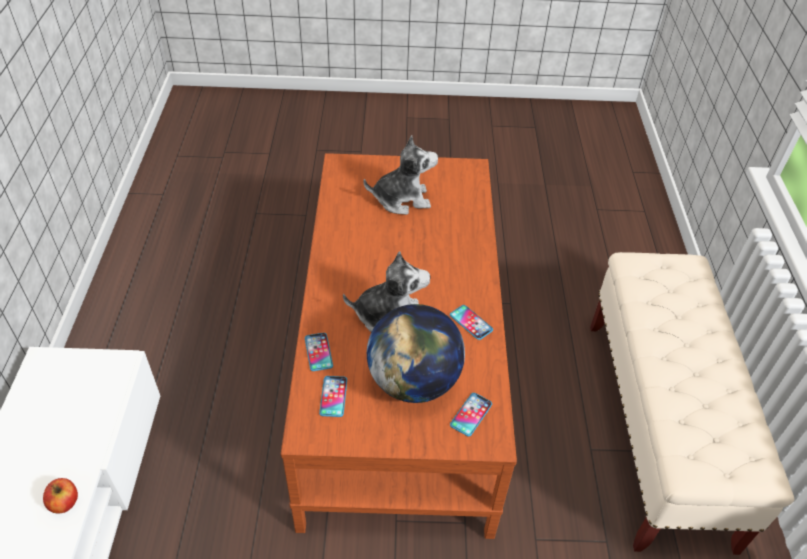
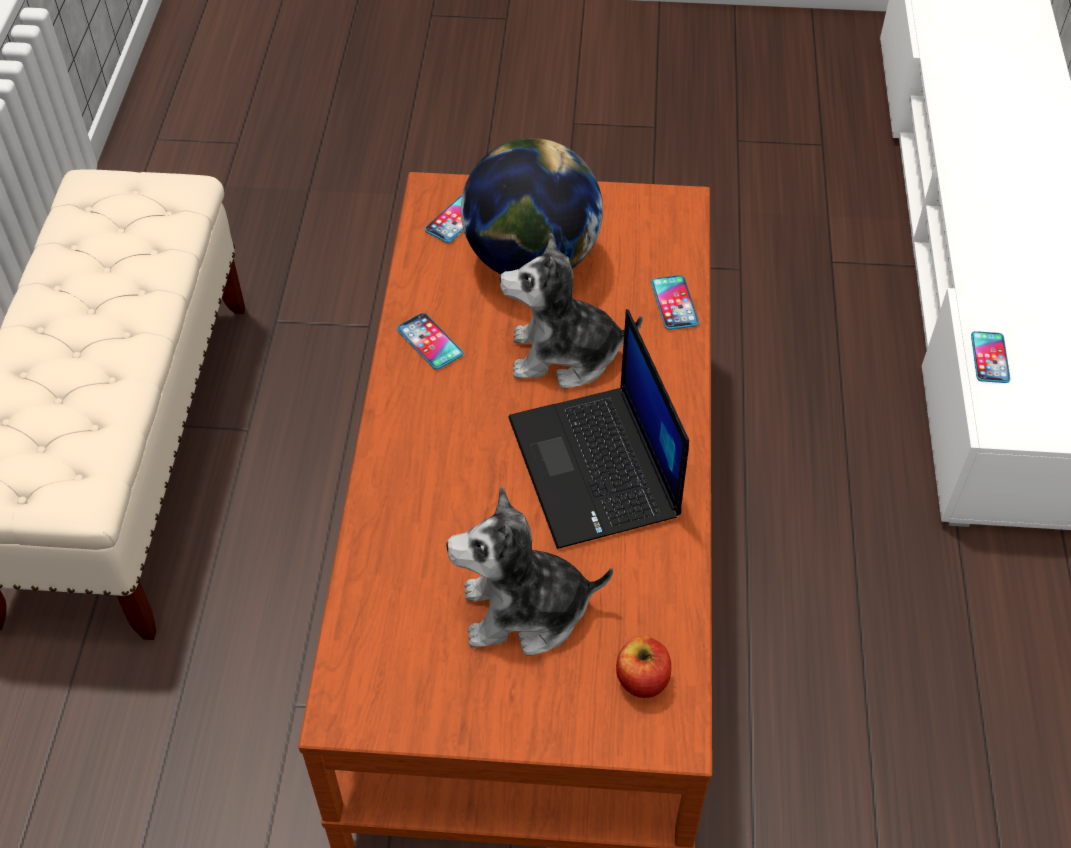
camera: 175 degrees left, 5 degrees up
(65, 502) = (980, 253): apple -> apple (642, 679)
(333, 396) = (647, 245): phone -> phone (989, 358)
(369, 256) = (596, 469): none -> laptop

